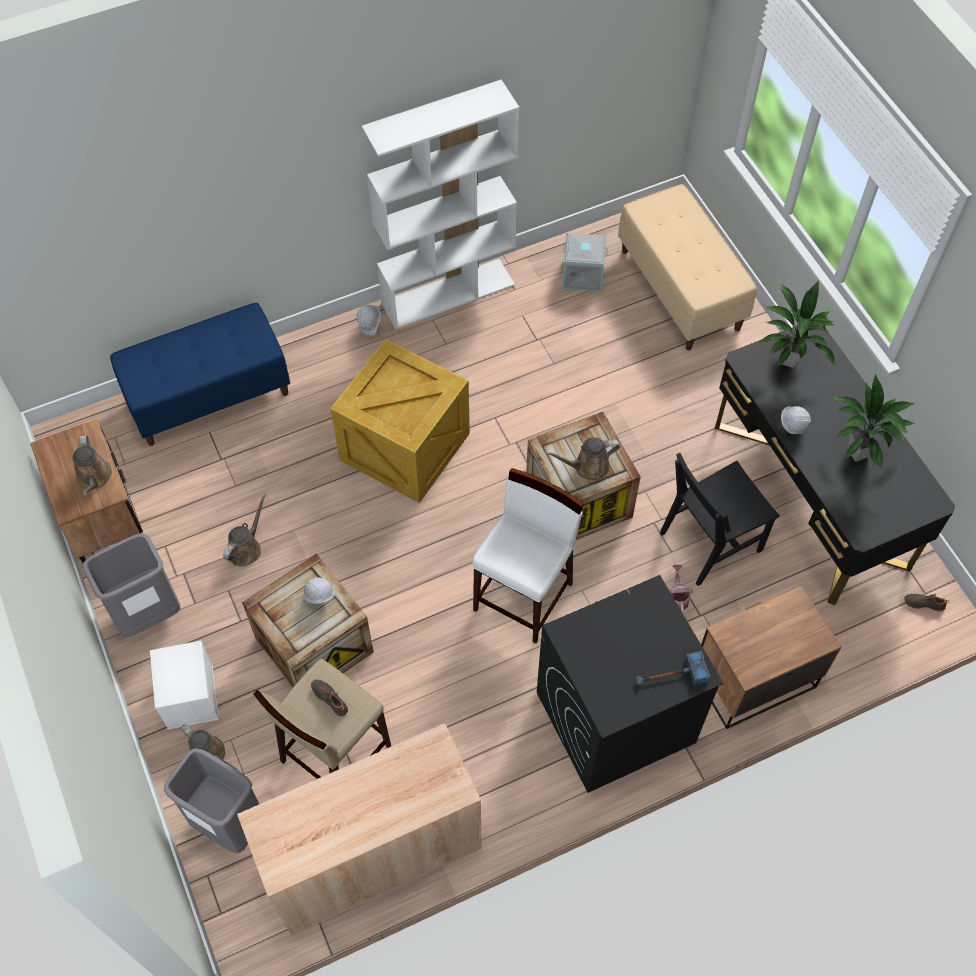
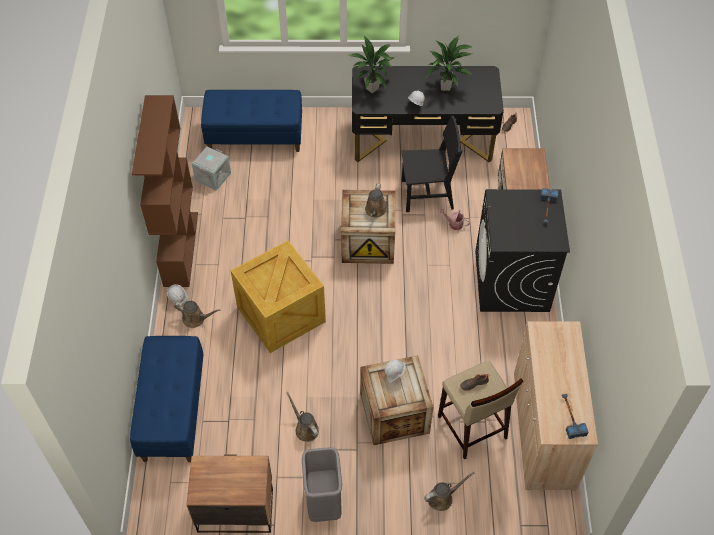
camera: 65 degrees left, 5 degrees down
(94, 478) = (240, 471): brown watering can -> brown watering can (196, 319)
(189, 695) = (395, 497): white storage box -> none
(228, 823) = (492, 502): grey trash can -> none
(300, 841) = (570, 416): none -> hammer
(448, 293) = (180, 248): white bookcase -> brown bookcase
(524, 596) = (417, 293): white stool -> none
(681, 289) = (255, 136): beige bench -> blue bench
(710, 541) = (427, 194): black chair -> black chair turned 90 degrees counterclockwise

